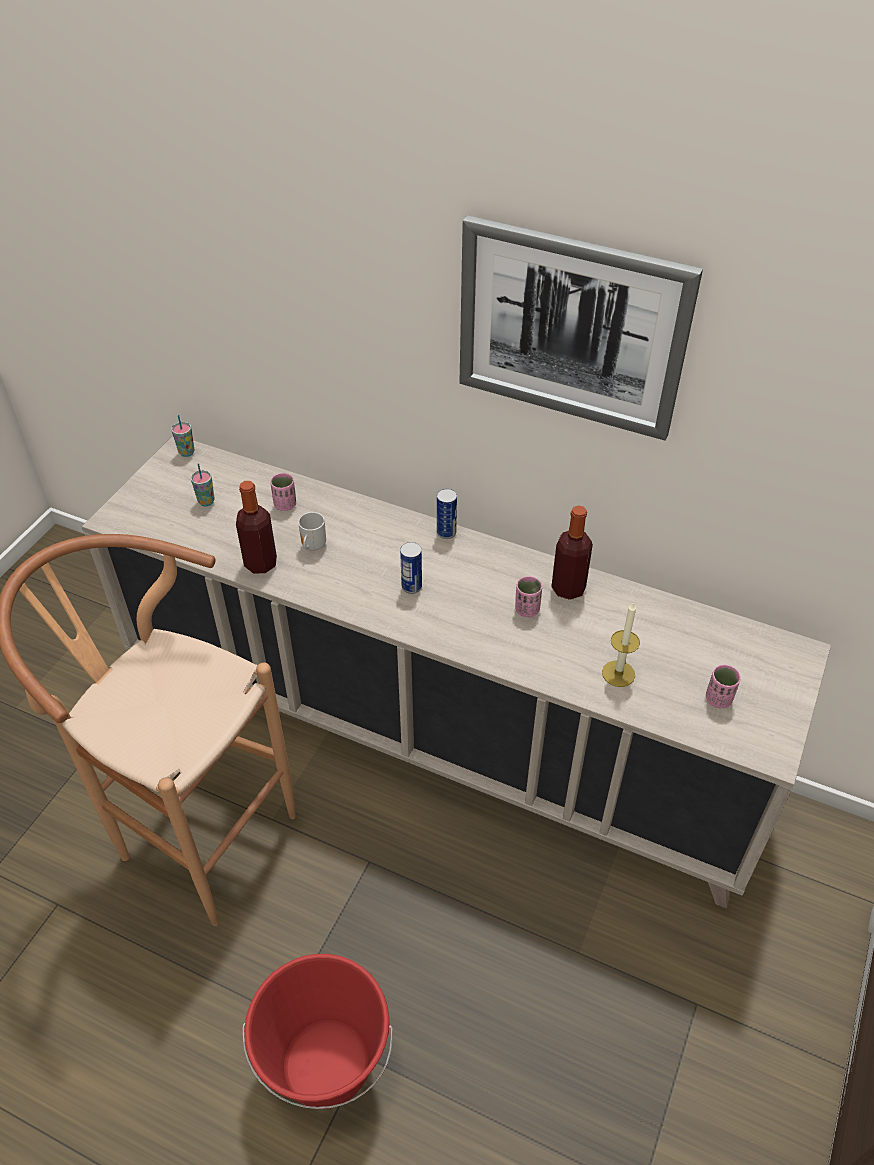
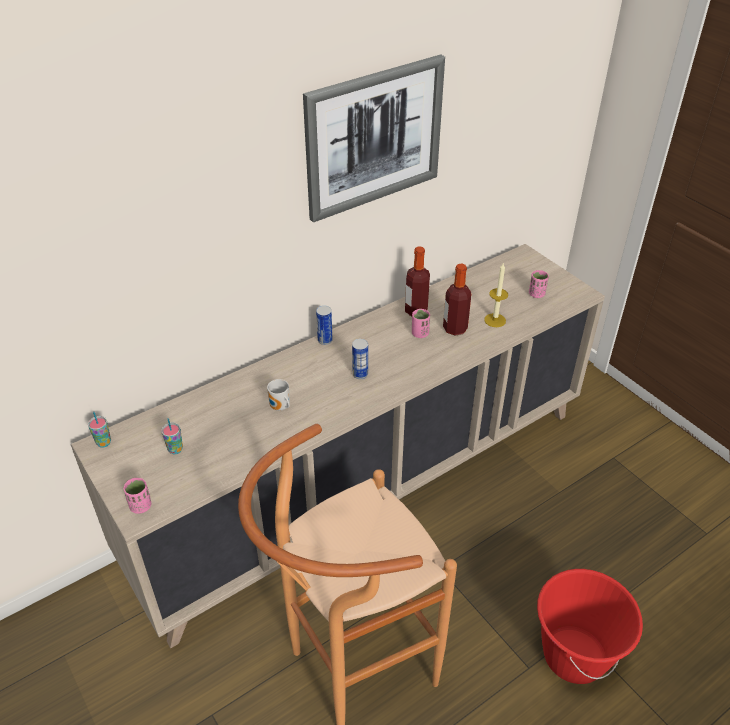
camera: 60 degrees left, 5 degrees down
(260, 563) = (272, 441): bottle -> bottle (455, 328)
(285, 505) = (223, 407): pink cup -> pink cup (141, 506)

